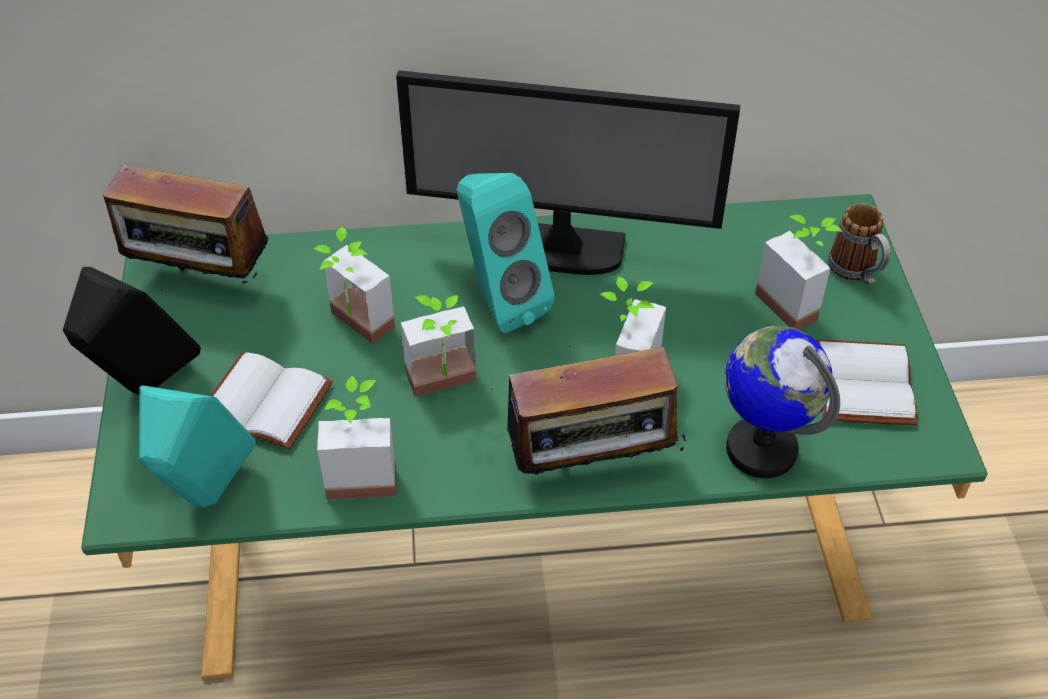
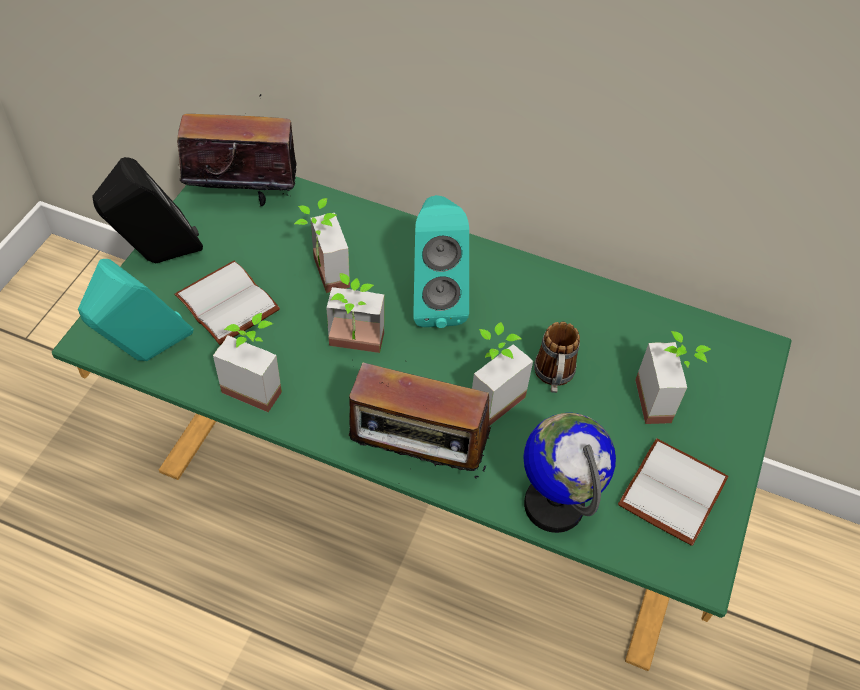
camera: 25 degrees right, 5 degrees up
(200, 280) = (243, 196): radio -> radio turned 135 degrees clockwise
(561, 251) = (508, 281): monitor -> none
(856, 273) = (731, 399): mug -> mug (553, 378)

